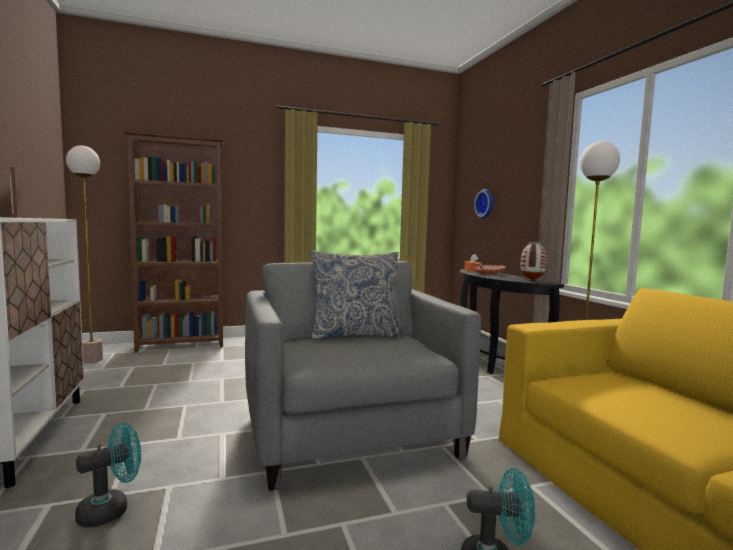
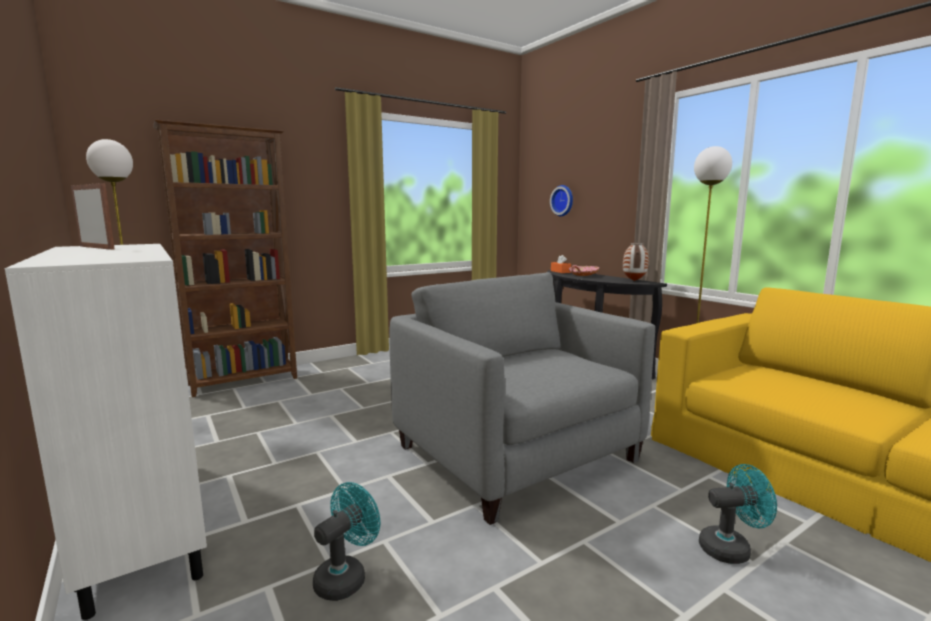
camera: 15 degrees left, 5 degrees up
(356, 335) = (517, 355): pillow -> none

